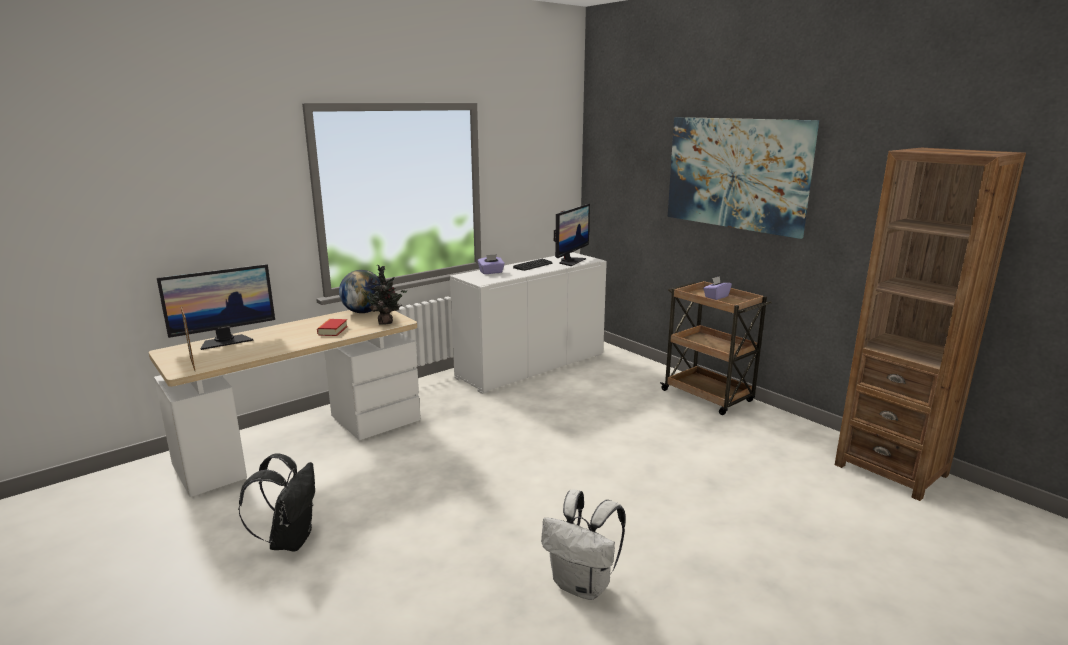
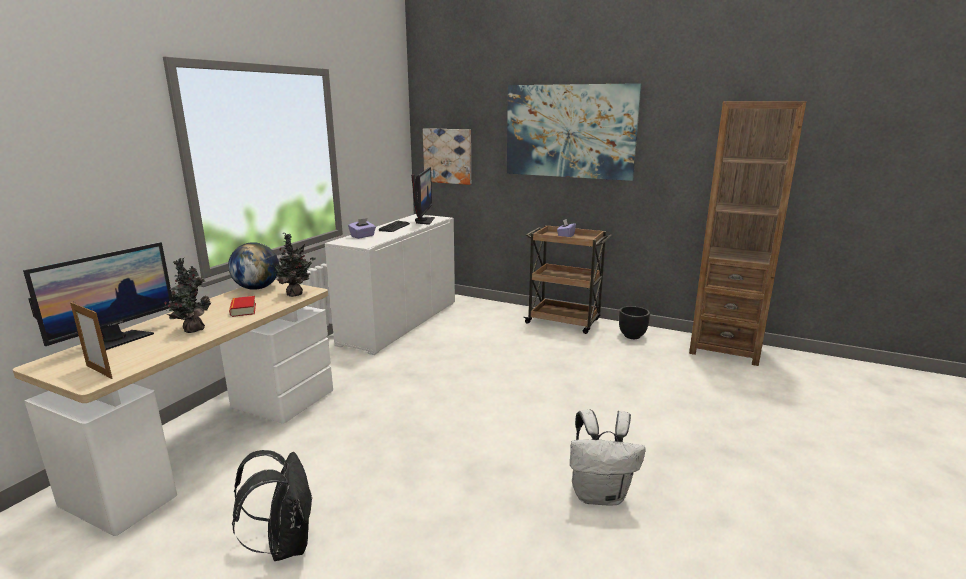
camera: 25 degrees left, 0 degrees up
(281, 341) = (192, 329): none -> potted plant
(614, 192) = (448, 156): none -> picture
(778, 429) = (632, 336): none -> black planter

